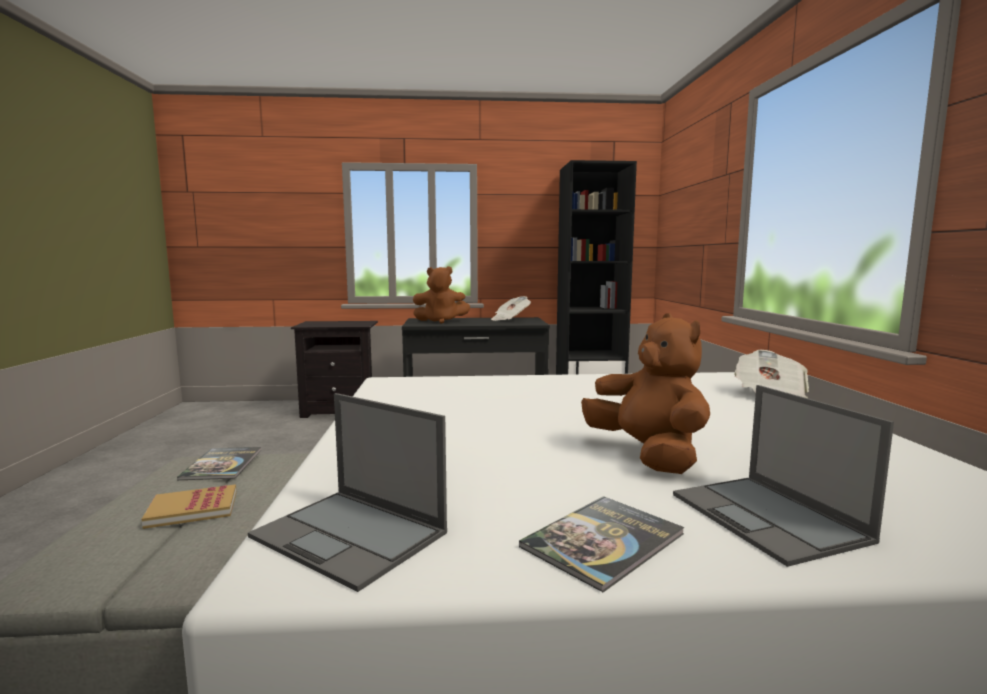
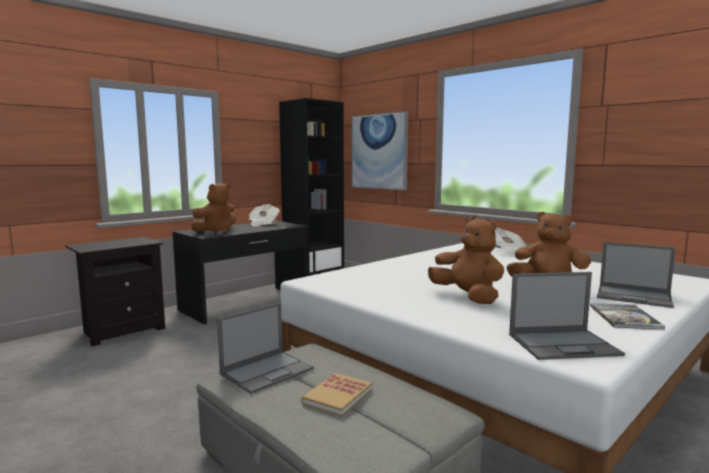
camera: 40 degrees left, 0 degrees up
(222, 464) = (268, 371): book -> laptop
(475, 437) = (467, 297): none -> brown plush toy
(688, 228) = (379, 151): none -> picture

